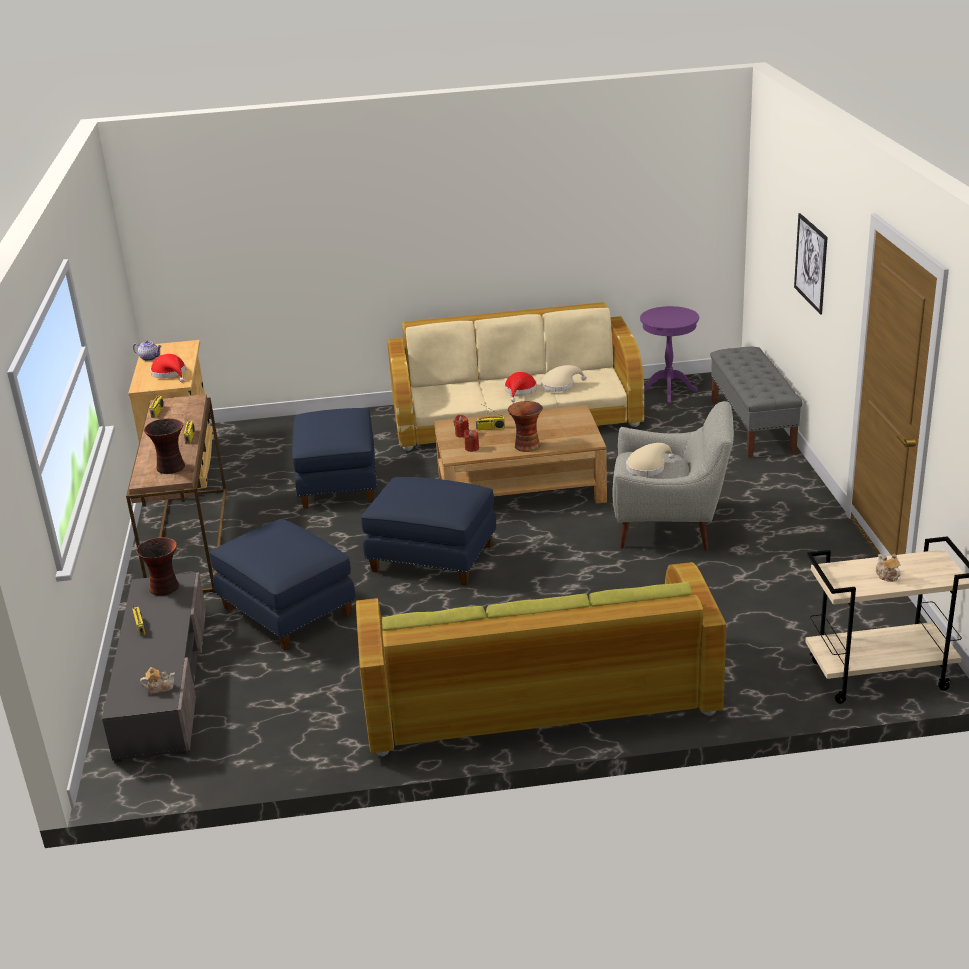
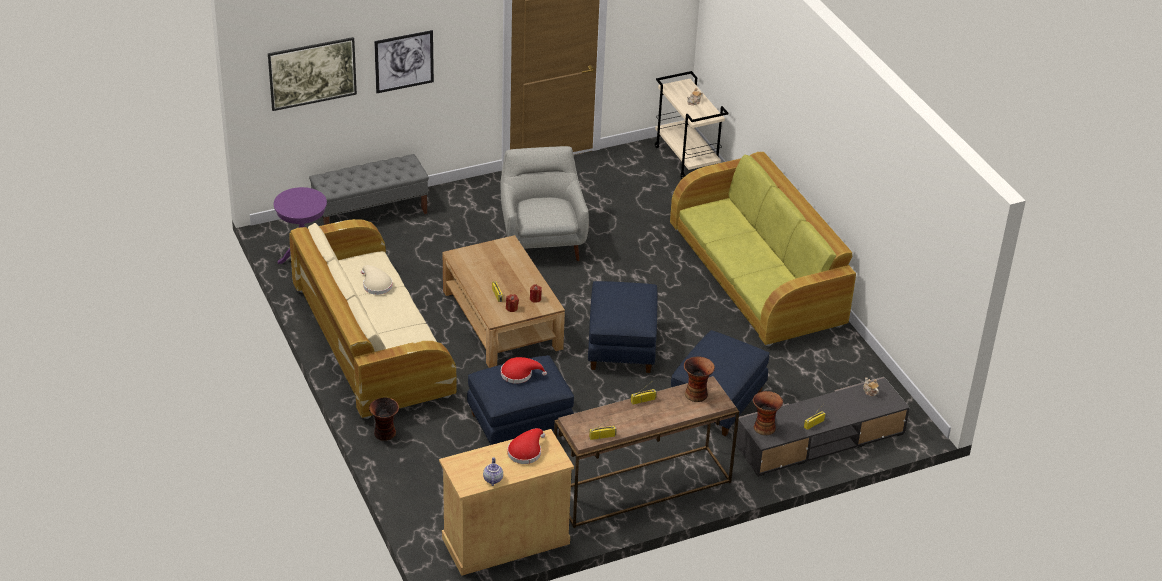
camera: 110 degrees left, 10 degrees up
(520, 391) = (390, 306): red hat -> red hat (519, 374)
(526, 446) = (524, 272): vase -> vase (385, 434)
(648, 467) = (549, 210): beige hat -> none
(771, 237) = (313, 87): none -> picture

